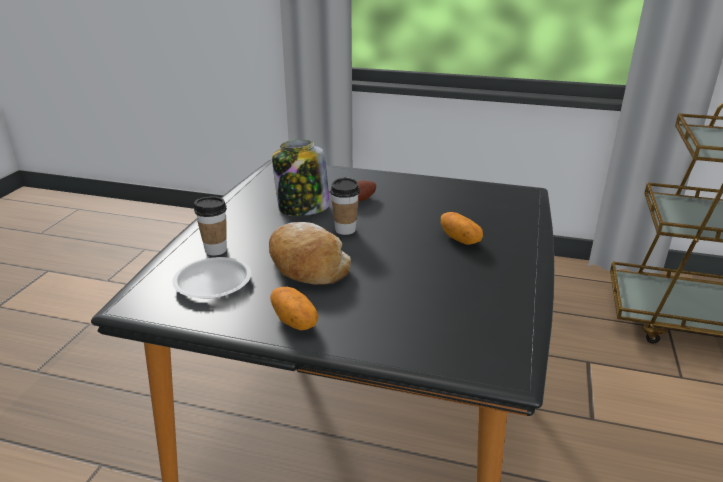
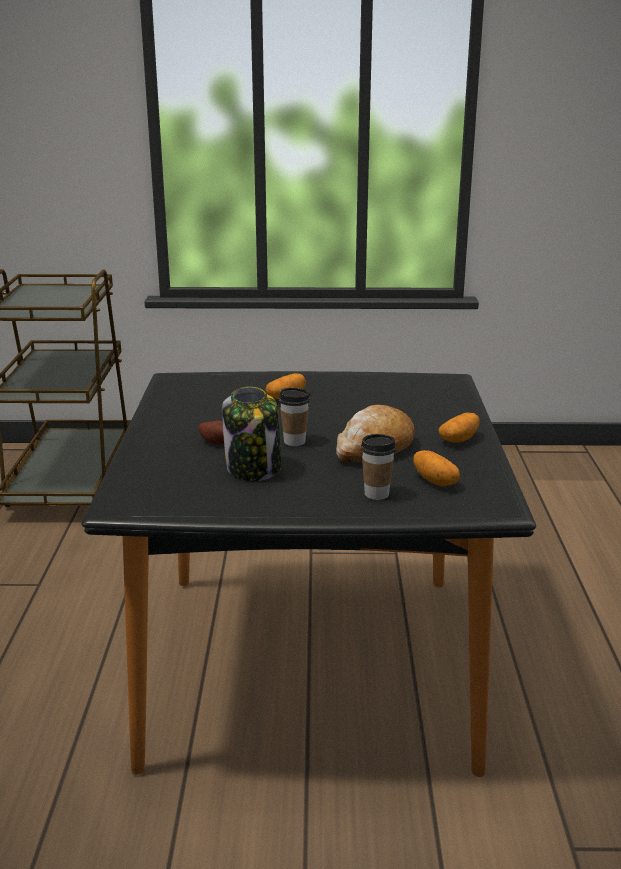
camera: 105 degrees left, 5 degrees down
(213, 283) = (435, 481): white plate -> potato

